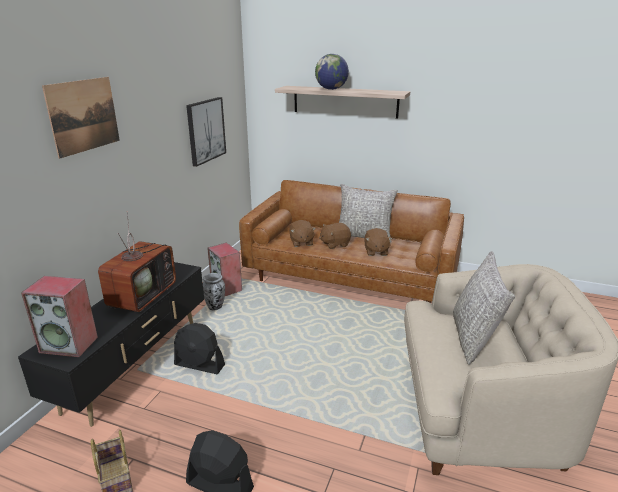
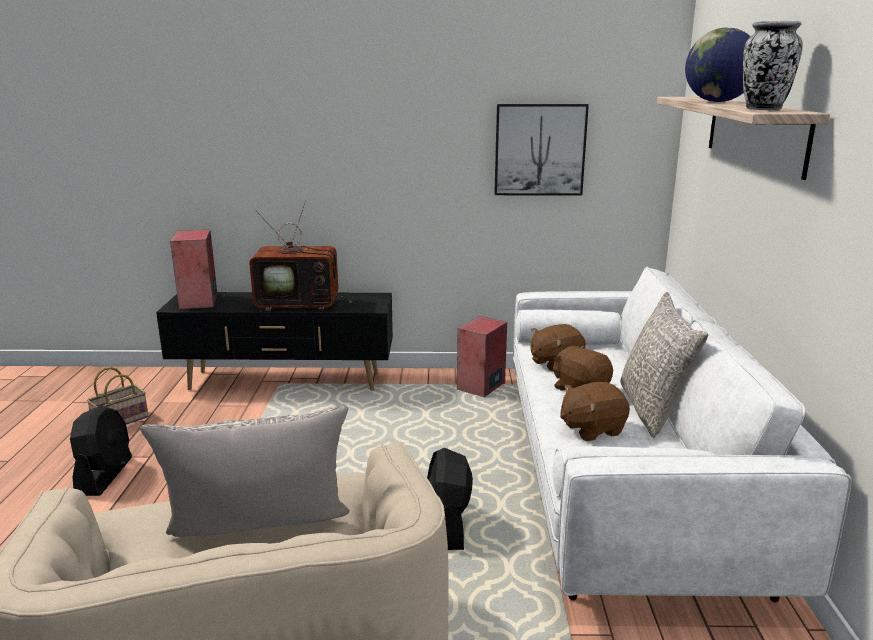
camera: 70 degrees right, 5 degrees down
(84, 115) = (305, 87): picture -> none
(199, 365) = (299, 414): black fan -> black fan (447, 525)
(215, 307) = (428, 391): vase -> vase (763, 109)
(350, 277) = (623, 481): brown sofa -> white sofa

